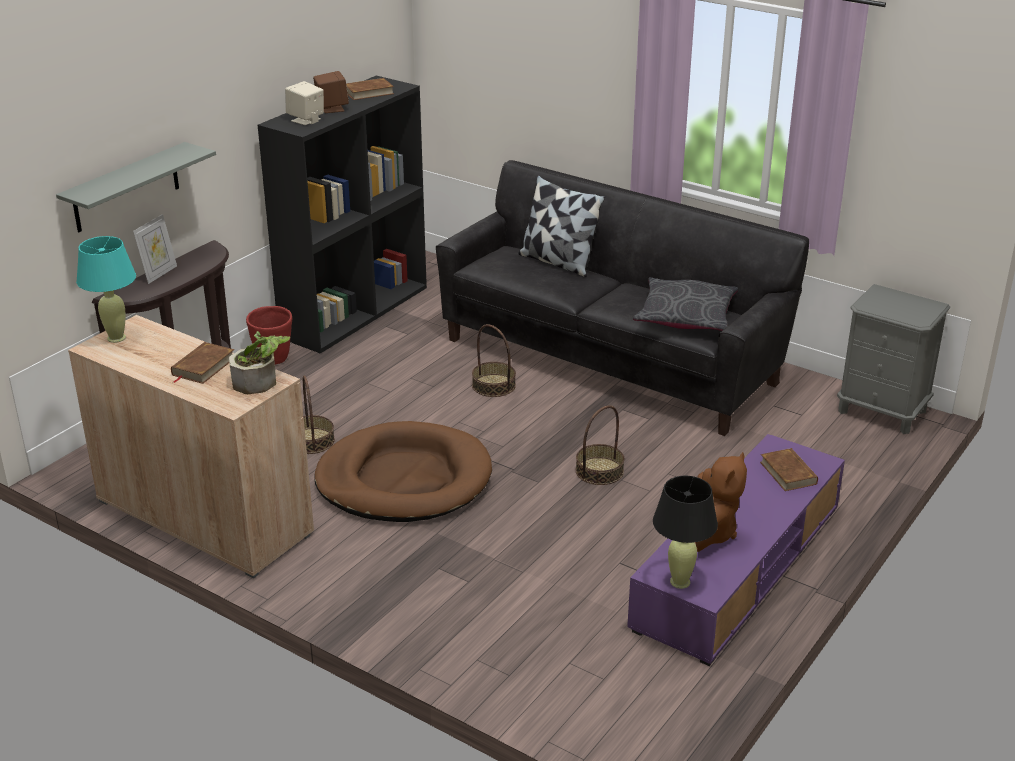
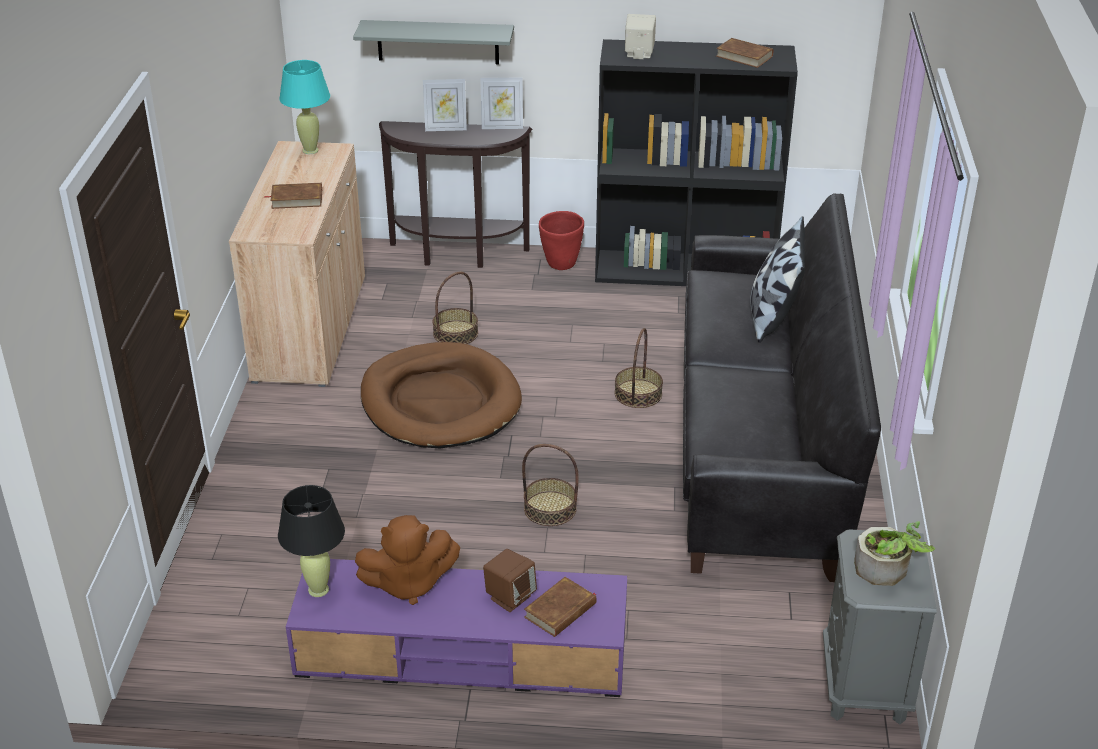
camera: 60 degrees right, 5 degrees up
(196, 250) = (502, 127): none -> picture frame
(261, 381) = (294, 230): potted plant -> potted plant (887, 571)
(332, 108) = (681, 54): brown speaker -> brown speaker (510, 597)
(685, 316) = (738, 429): grey pillow -> none

